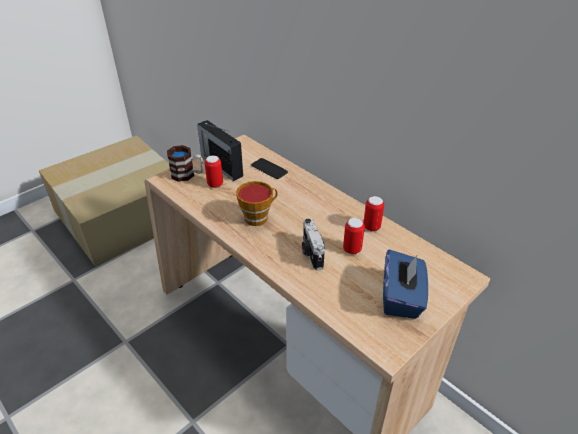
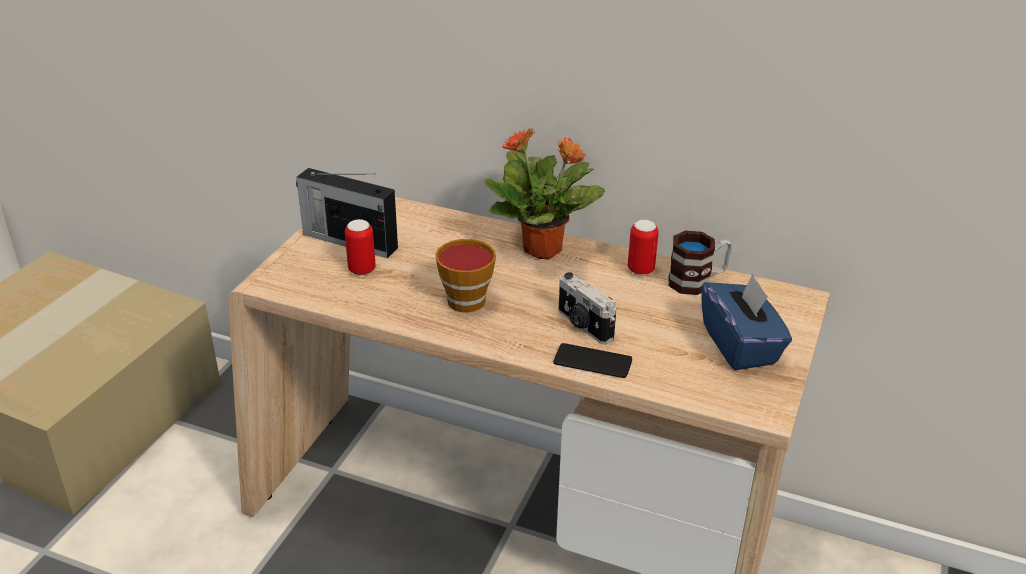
camera: 25 degrees left, 5 degrees down
(187, 175) = (303, 267): mug -> mug (697, 281)
(269, 169) = (431, 228): phone -> phone (592, 361)
(322, 198) = (543, 249): none -> potted plant
(352, 249) = (635, 305): can -> none

